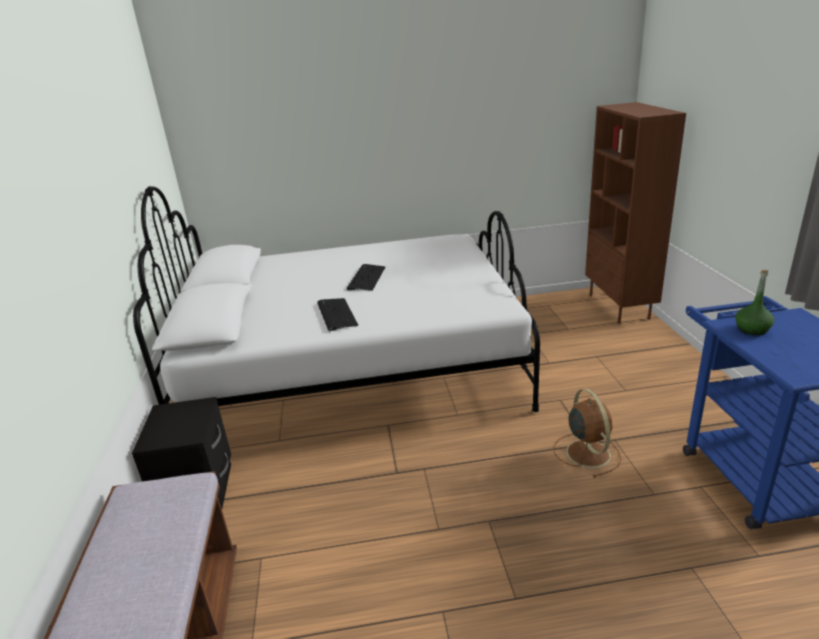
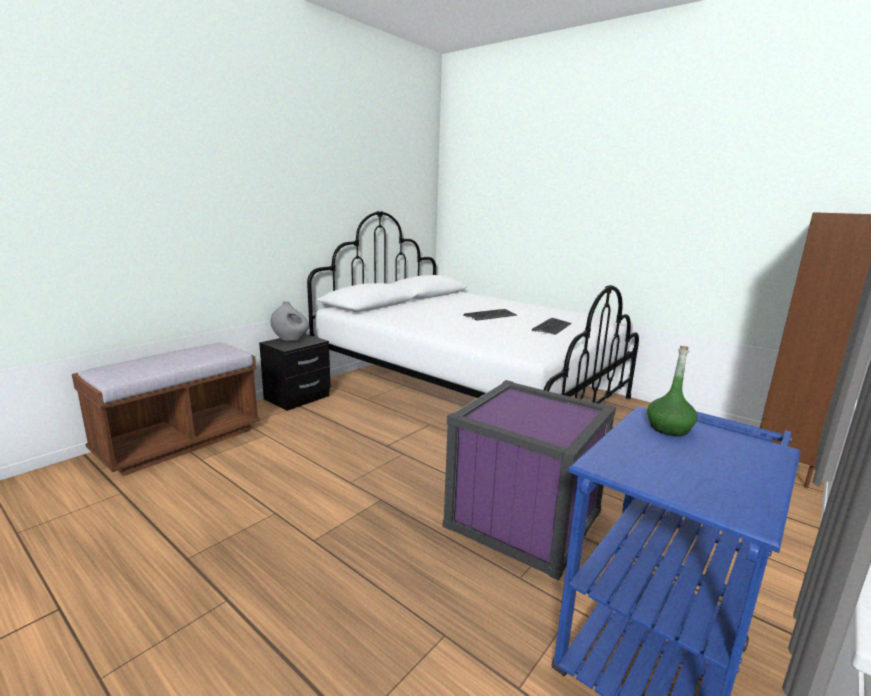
camera: 45 degrees right, 10 degrees down
(163, 423) = (291, 339): none -> grey vase
(336, 314) = (428, 321): keyboard -> keyboard (551, 327)
(587, 452) = (523, 518): brown fan -> purple storage box

